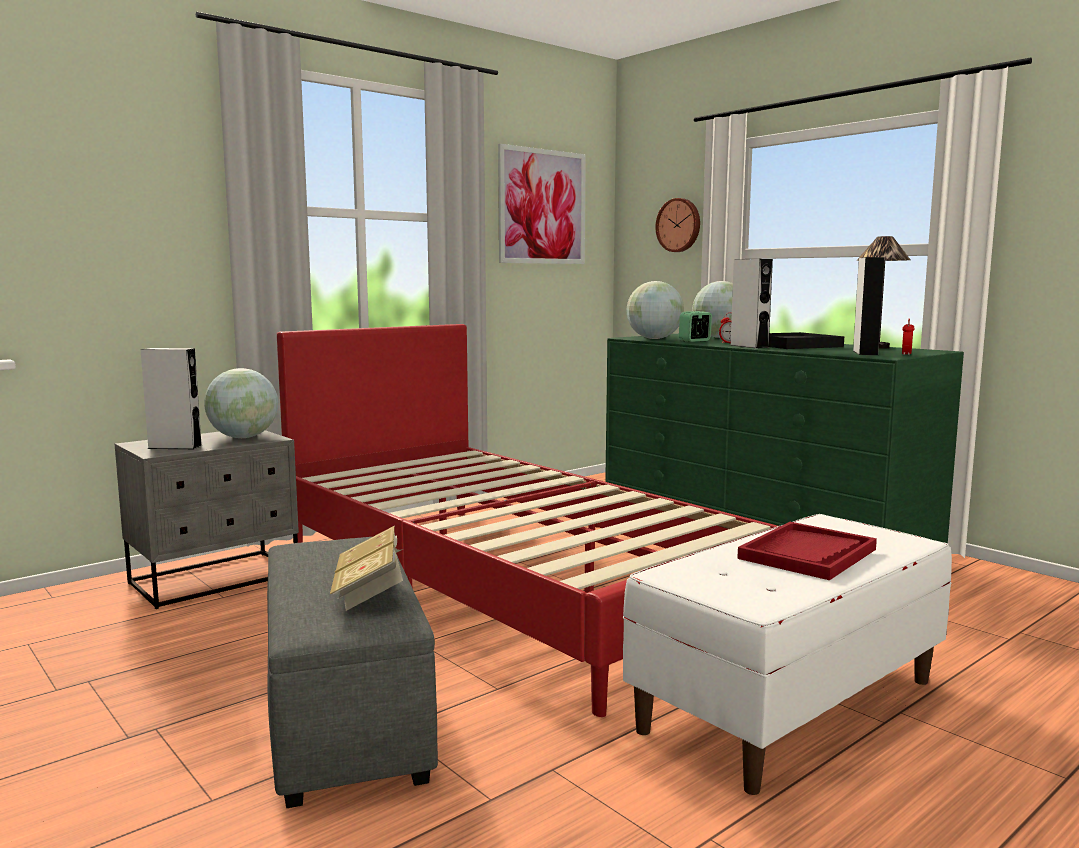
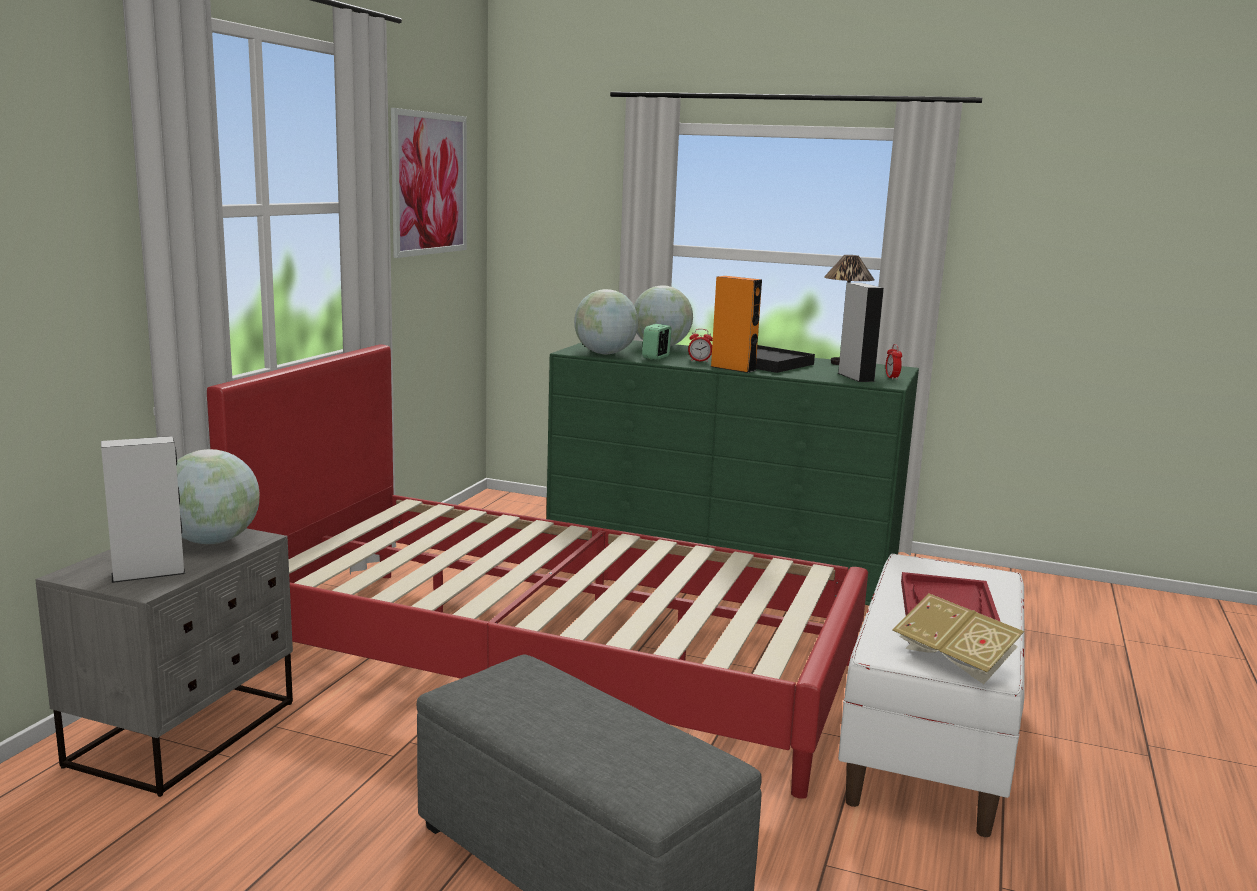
camera: 30 degrees left, 5 degrees up
(370, 591) = (641, 734): book -> book (954, 661)
(679, 225) = (582, 209): wall clock -> none
(749, 346) = (733, 368): grey speaker -> orange speaker

